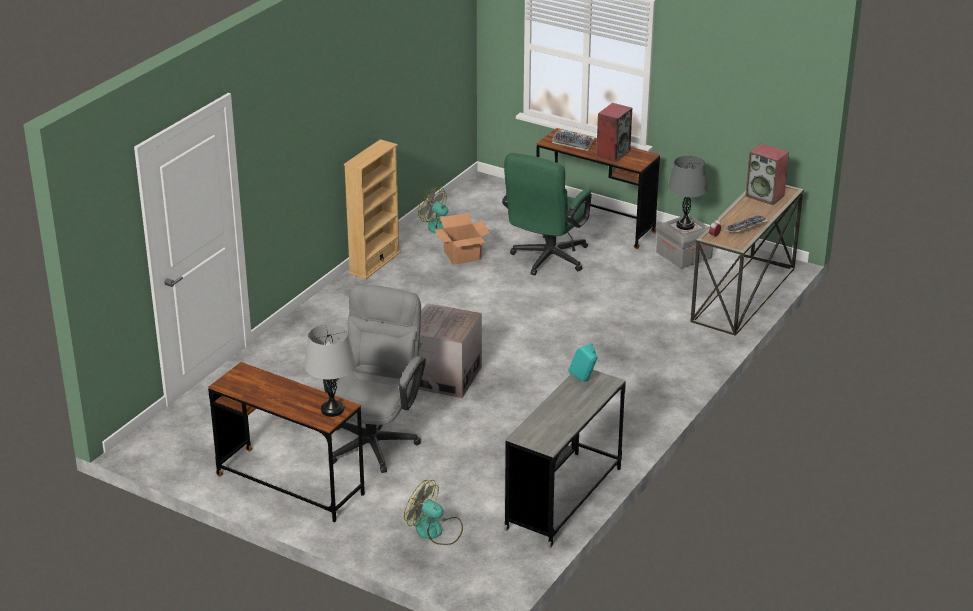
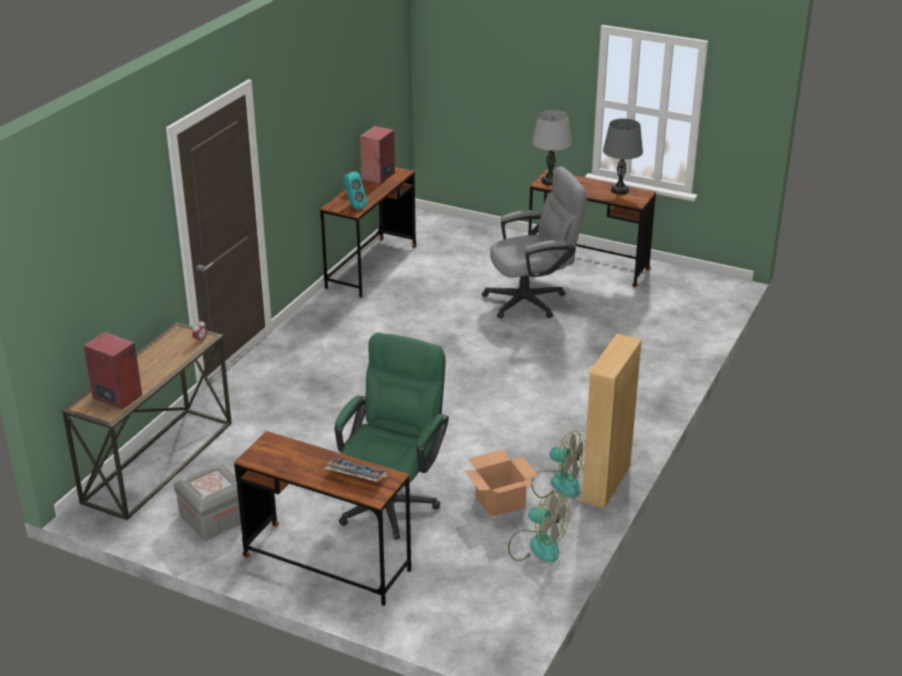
camera: 175 degrees right, 0 degrees up
(376, 438) = (532, 300): grey office chair -> grey office chair turned 120 degrees counterclockwise
(435, 531) = (467, 244): fan -> fan (557, 483)
(444, 377) = (486, 353): cardboard box -> none
(564, 499) = (371, 267): grey desk -> brown desk
(613, 153) = (300, 460): speaker -> speaker (378, 176)
(685, 225) = (211, 482): grey table lamp -> grey table lamp (620, 190)
(746, 229) = (160, 350): keyboard -> none

